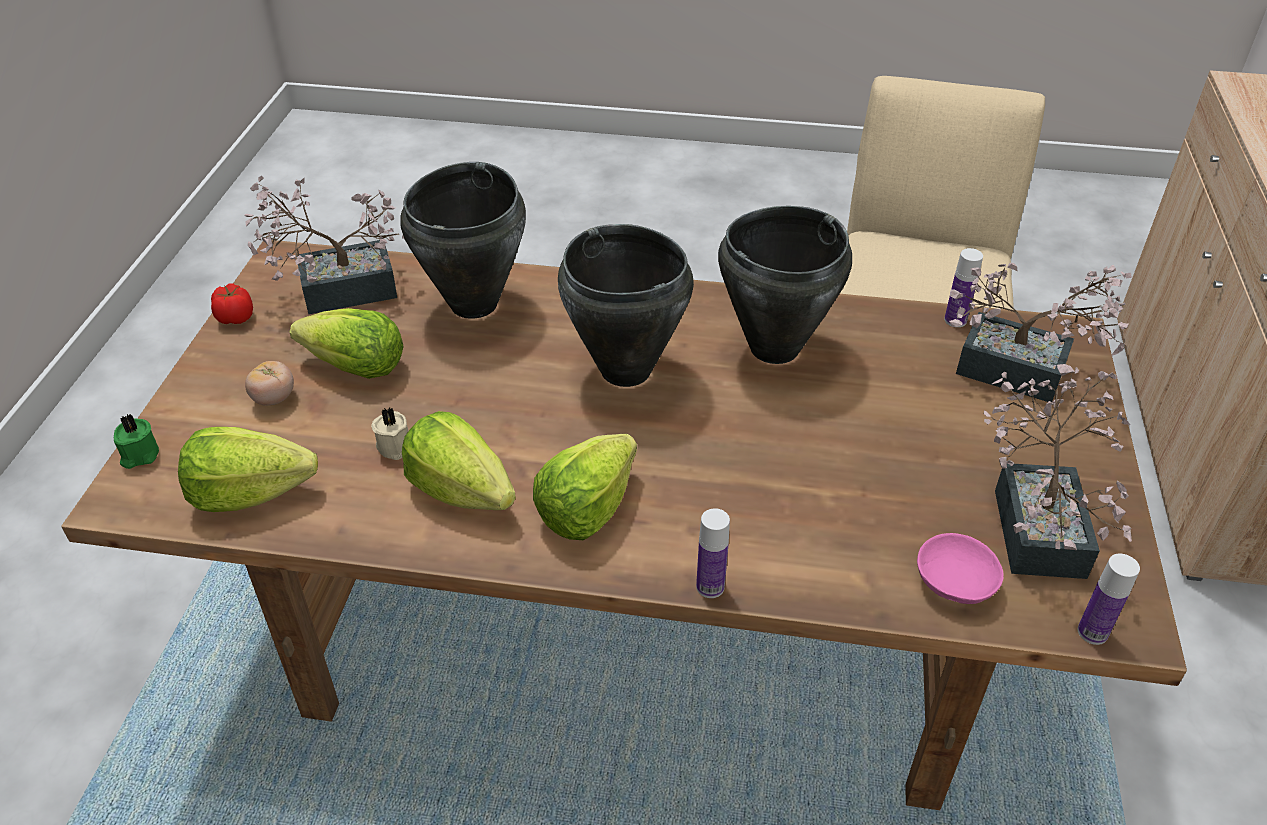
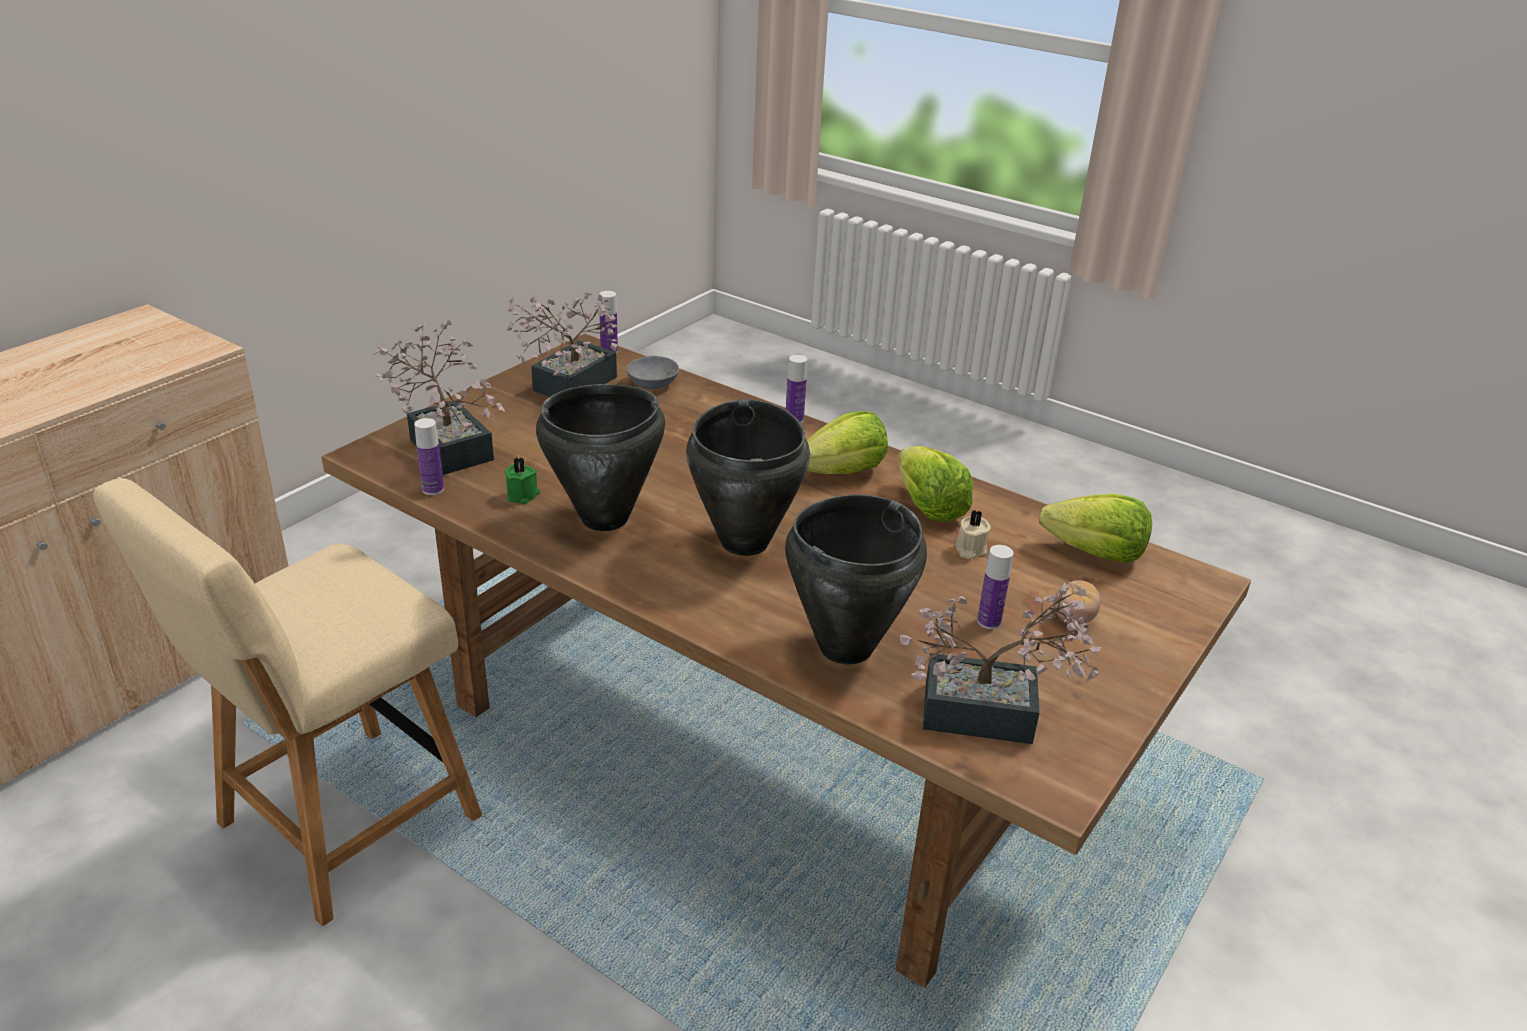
camera: 155 degrees left, 10 degrees down
(139, 455) = (1196, 610): green candle -> green candle (523, 495)
(236, 317) = (1114, 721): tomato -> none
(356, 368) = (989, 622): lettuce -> bottle
(957, 582) = (651, 382): pink bowl -> grey bowl

